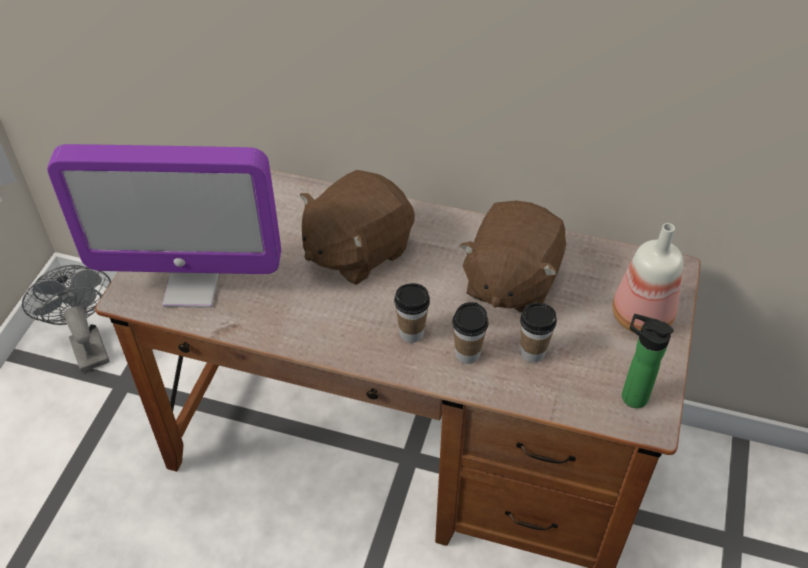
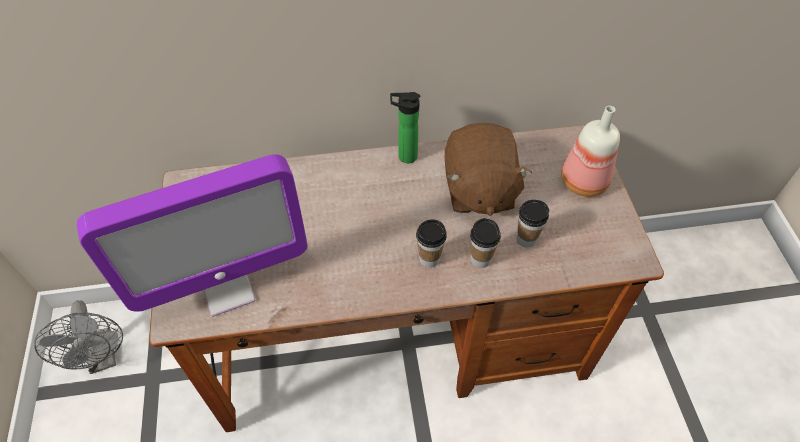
camera: 25 degrees left, 5 degrees up
(86, 344) = (103, 358): grey fan -> grey fan turned 150 degrees counterclockwise
(357, 250) = (348, 207): brown plush toy -> none
(630, 396) = (611, 245): bottle -> bottle (404, 156)

